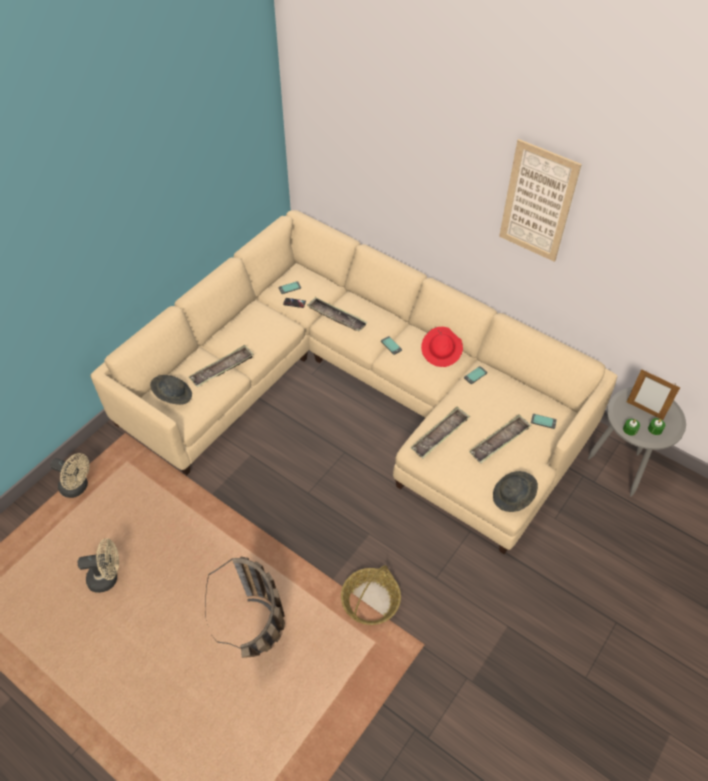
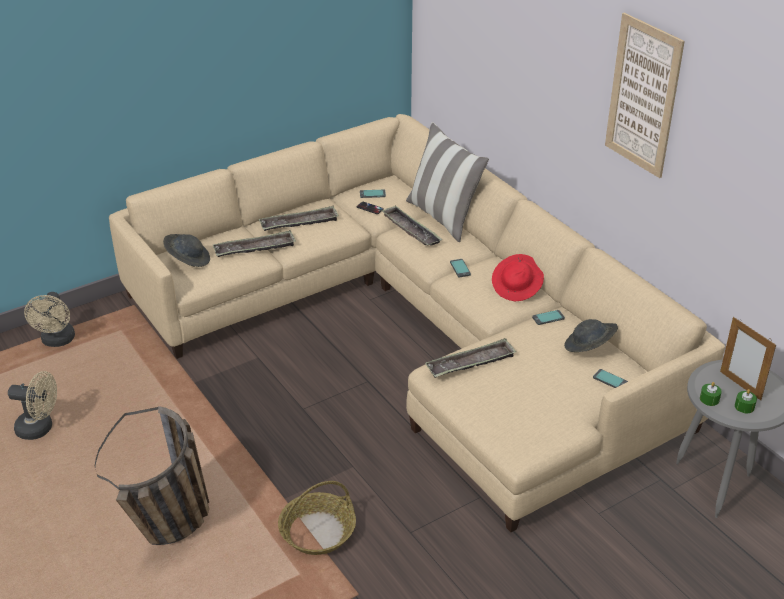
camera: 20 degrees right, 15 degrees down
(78, 487) = (57, 341): beige fan -> beige fan turned 45 degrees clockwise
(355, 297) = (444, 217): none -> pillow
(499, 441) = (541, 386): tray -> tray (299, 223)
(513, 497) = (528, 444): grey hat -> grey hat (589, 347)

